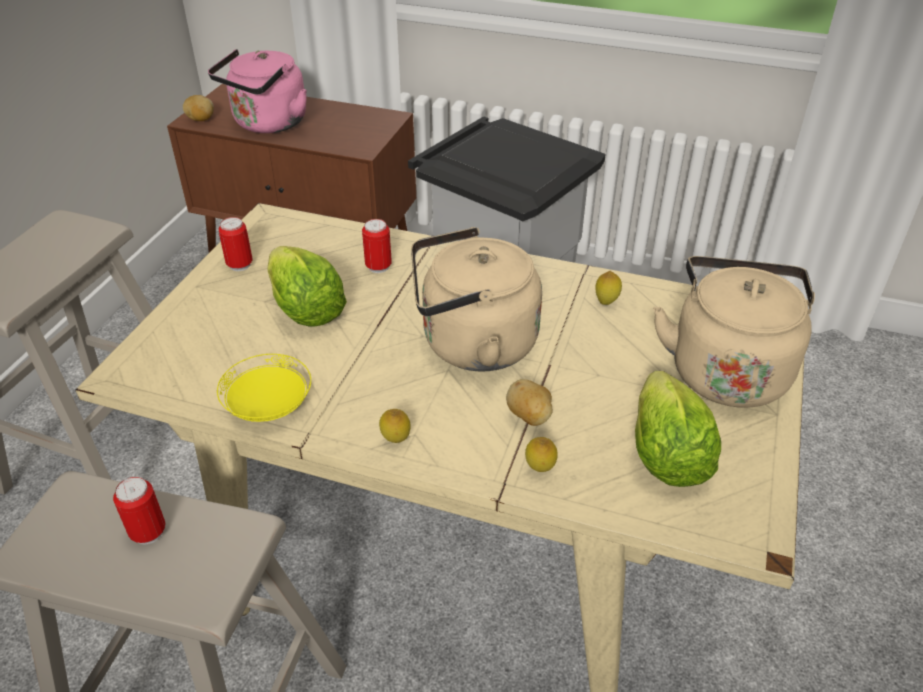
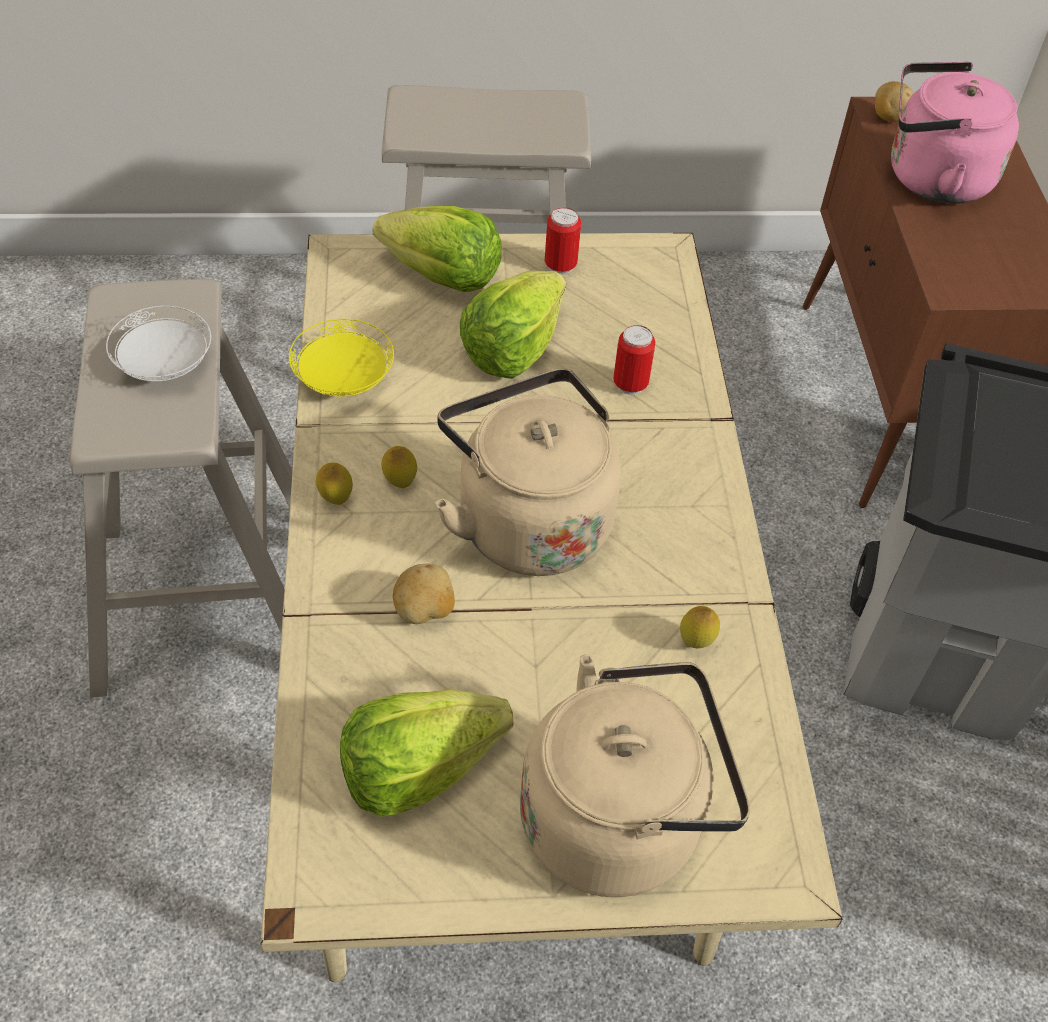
camera: 65 degrees right, 10 degrees up
(148, 532) = (164, 365): can -> white plate
(199, 324) = (442, 276): none -> lettuce
(540, 469) = (342, 642): lemon -> lemon (400, 483)

